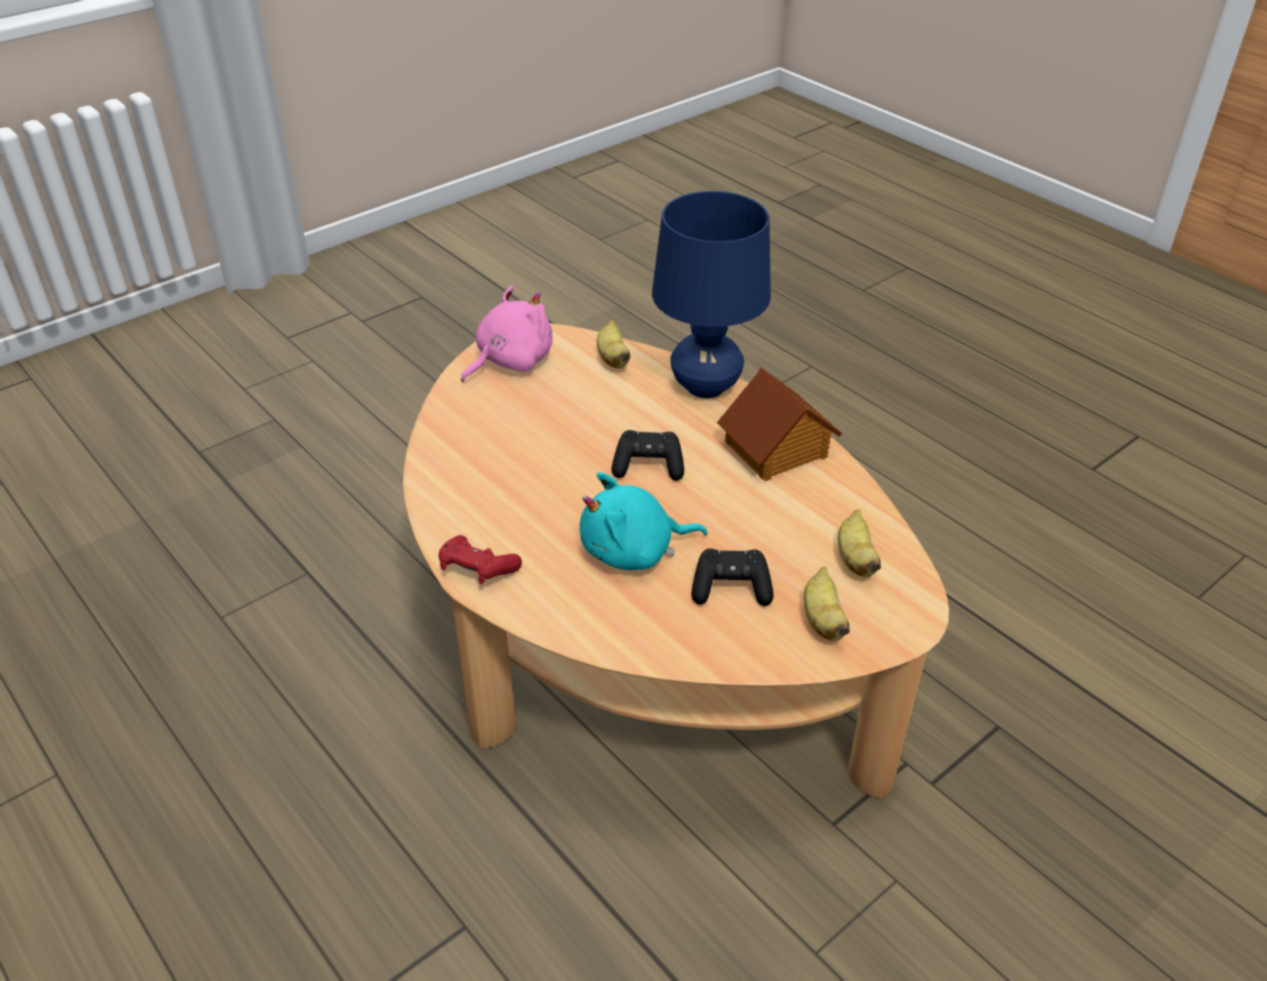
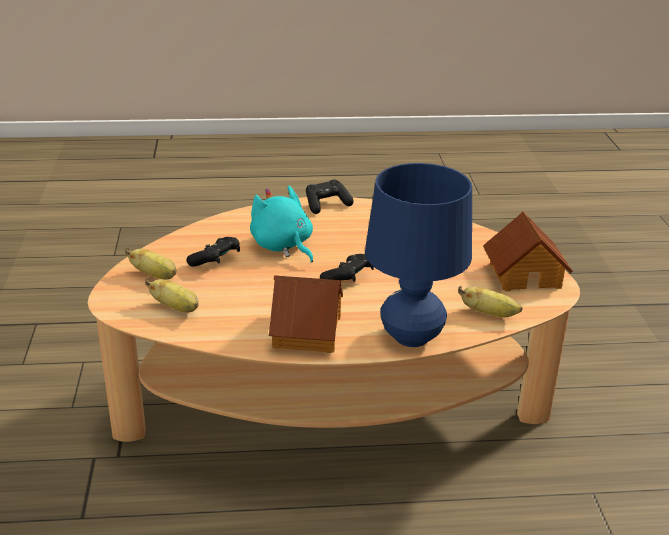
camera: 125 degrees right, 10 degrees down
(477, 571) = (326, 205): red game controller -> black game controller
(510, 361) = (524, 274): pink plush toy -> toy house
(633, 551) = (283, 246): turquoise plush toy -> turquoise plush toy turned 60 degrees counterclockwise

